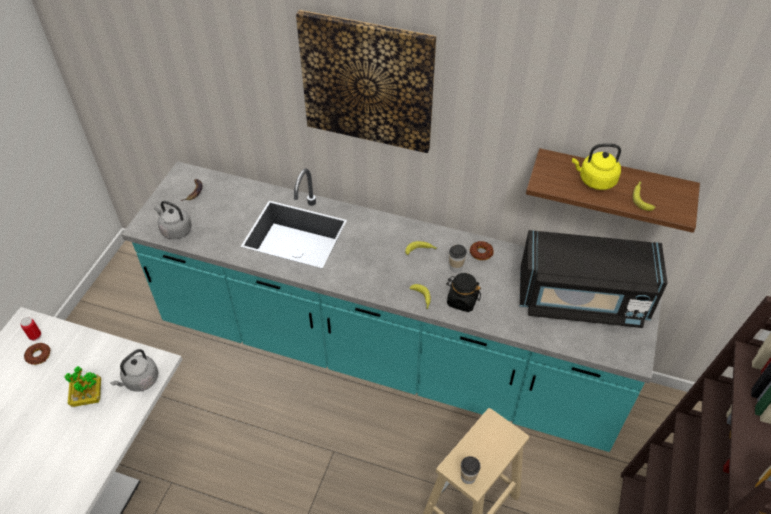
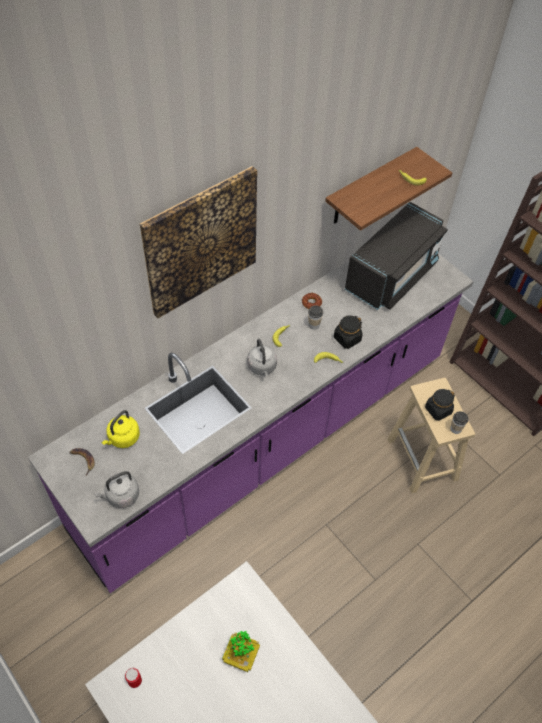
camera: 60 degrees left, 5 degrees up
(38, 355) = (162, 685): donut -> none
(140, 381) = (252, 604): grey kettle -> grey kettle (262, 367)
(385, 356) = (267, 442): turquoise counter -> purple counter
(479, 448) = (438, 410): none -> black jar
(595, 180) = (379, 190): yellow kettle -> yellow kettle (123, 438)

